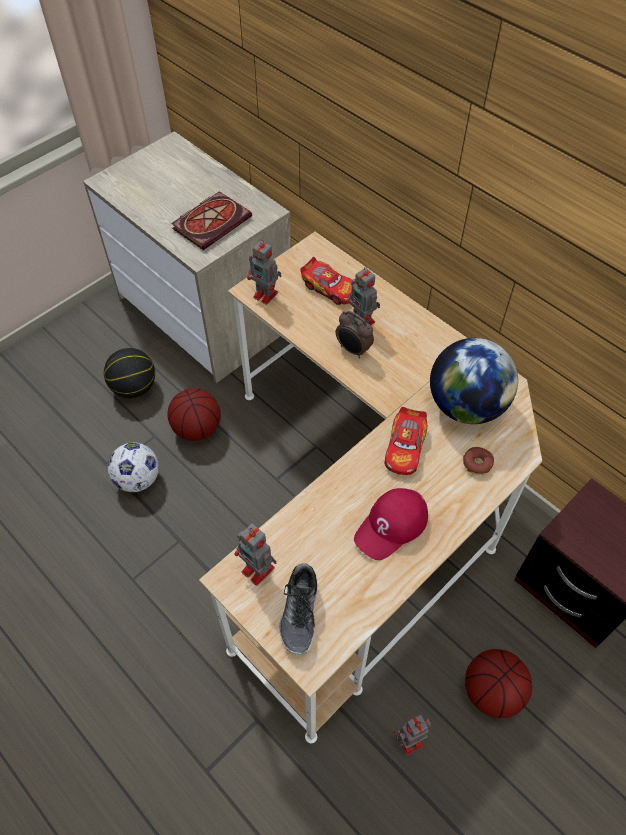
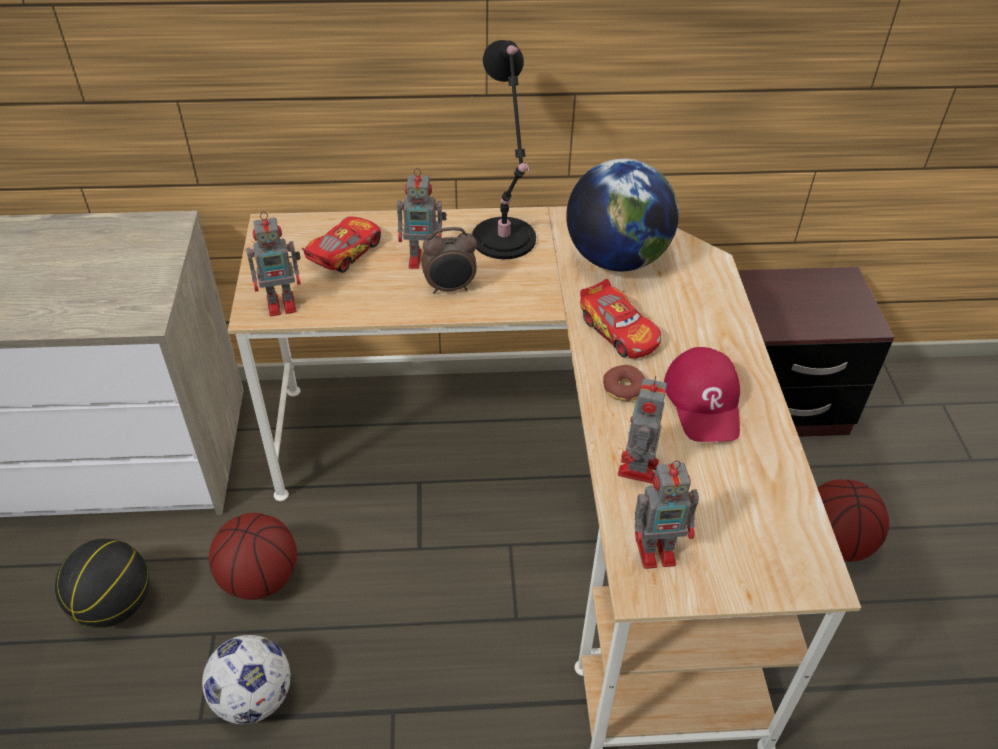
camera: 50 degrees left, 10 degrees down
(212, 221) = (110, 275): book -> none
(300, 612) = (746, 546): shoe -> none
(329, 288) = (345, 252): toy car -> toy car turned 45 degrees counterclockwise
(408, 740) = (836, 654): toy robot -> toy robot (637, 469)
(417, 346) = (504, 242): none -> black table lamp
(477, 463) = (692, 295): donut -> donut (623, 388)

